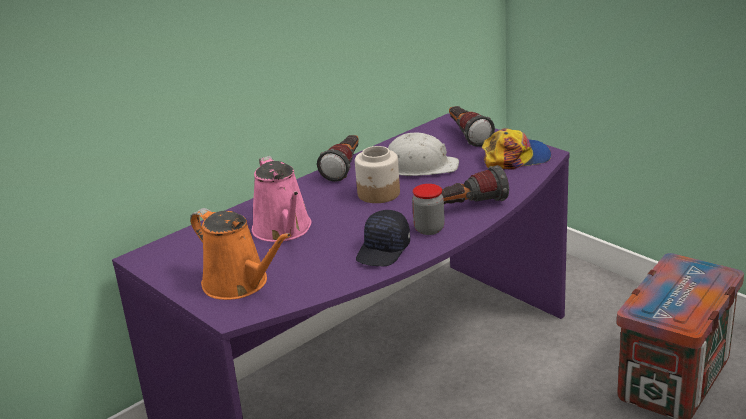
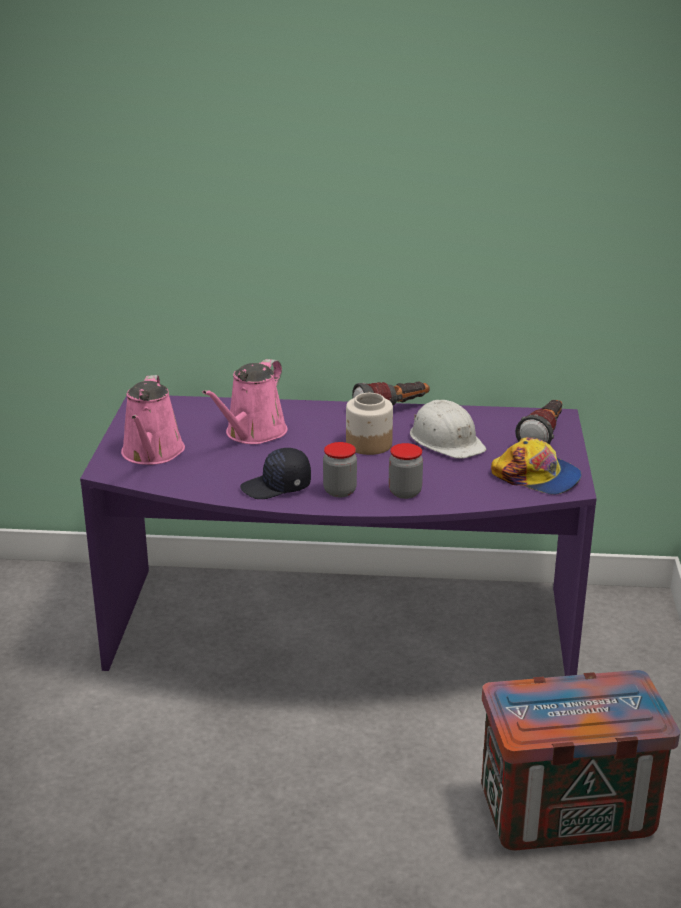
camera: 45 degrees right, 0 degrees up
(239, 284) = (152, 453): orange watering can -> pink watering can
(468, 207) = (405, 492): flashlight -> jar

